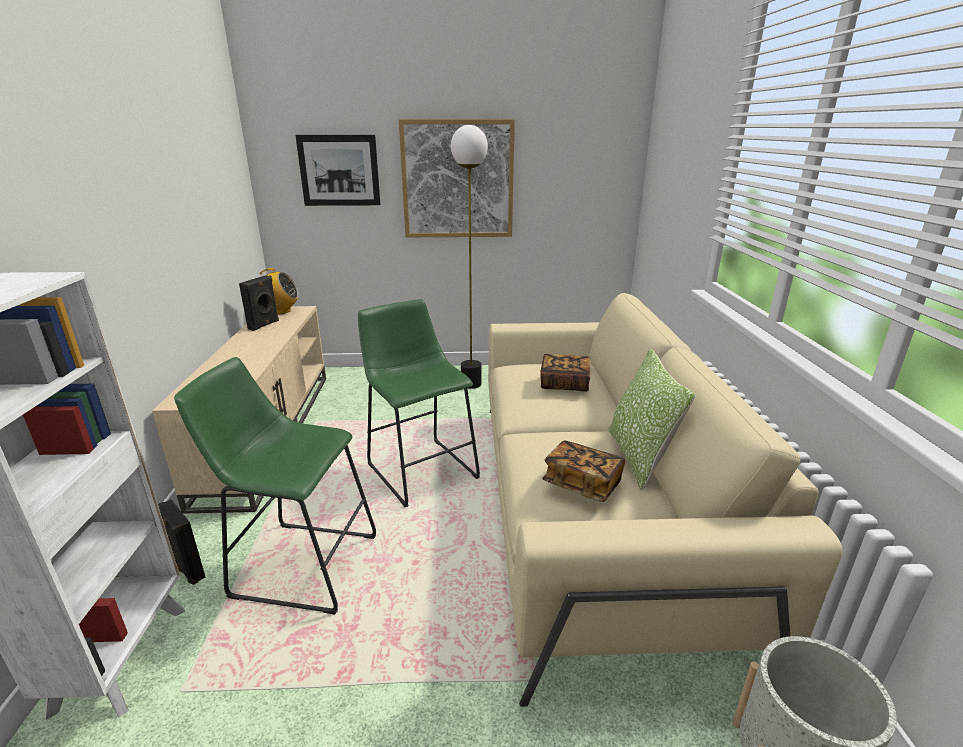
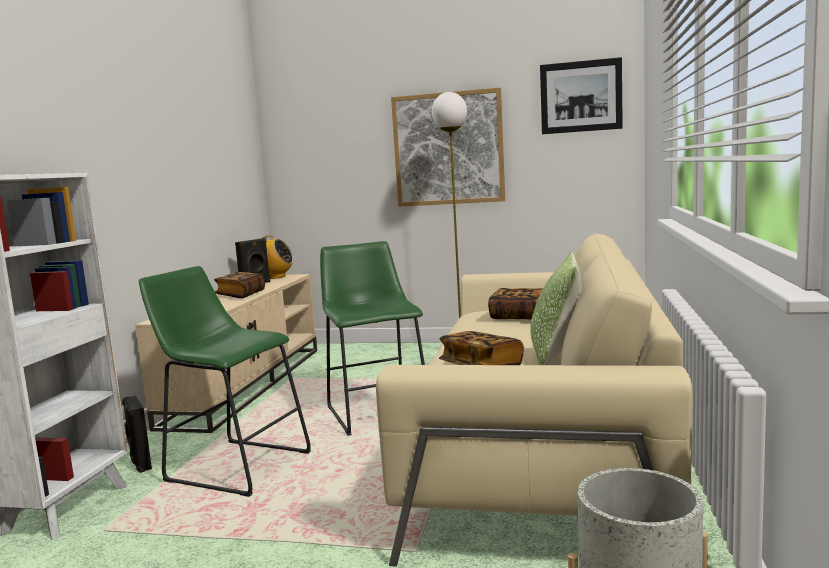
camera: 15 degrees right, 15 degrees down
(257, 347) = (241, 295): none -> book
(339, 170) = (338, 147): picture -> picture (581, 96)

